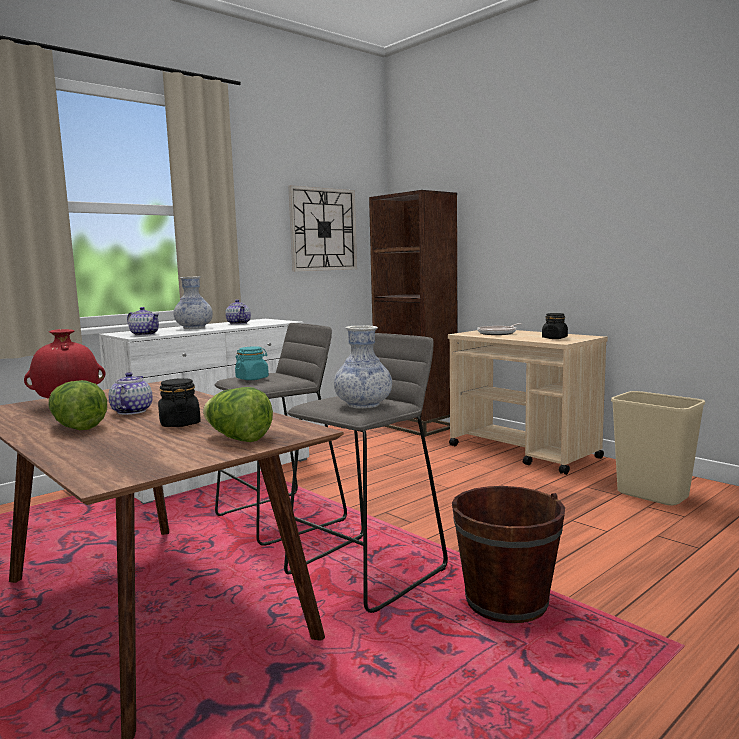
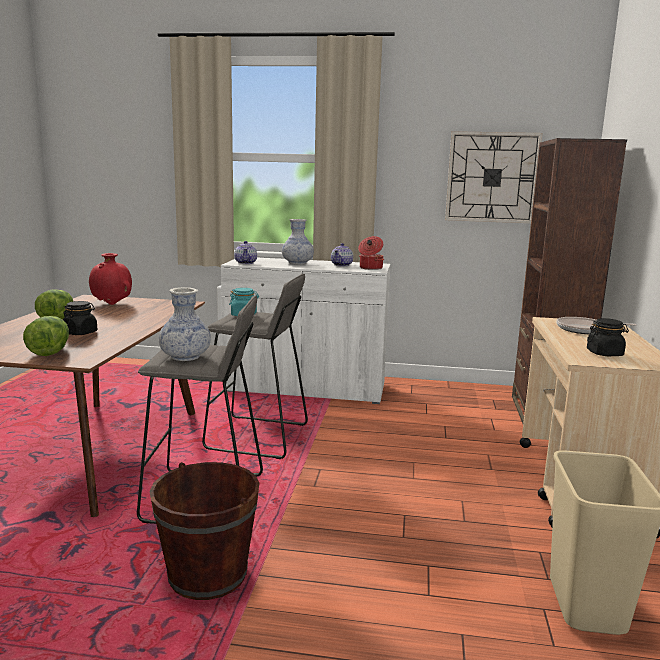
camera: 50 degrees right, 5 degrees up
(131, 411) = (105, 317): teapot -> none
(273, 321) = (370, 268): none -> cooking pot

